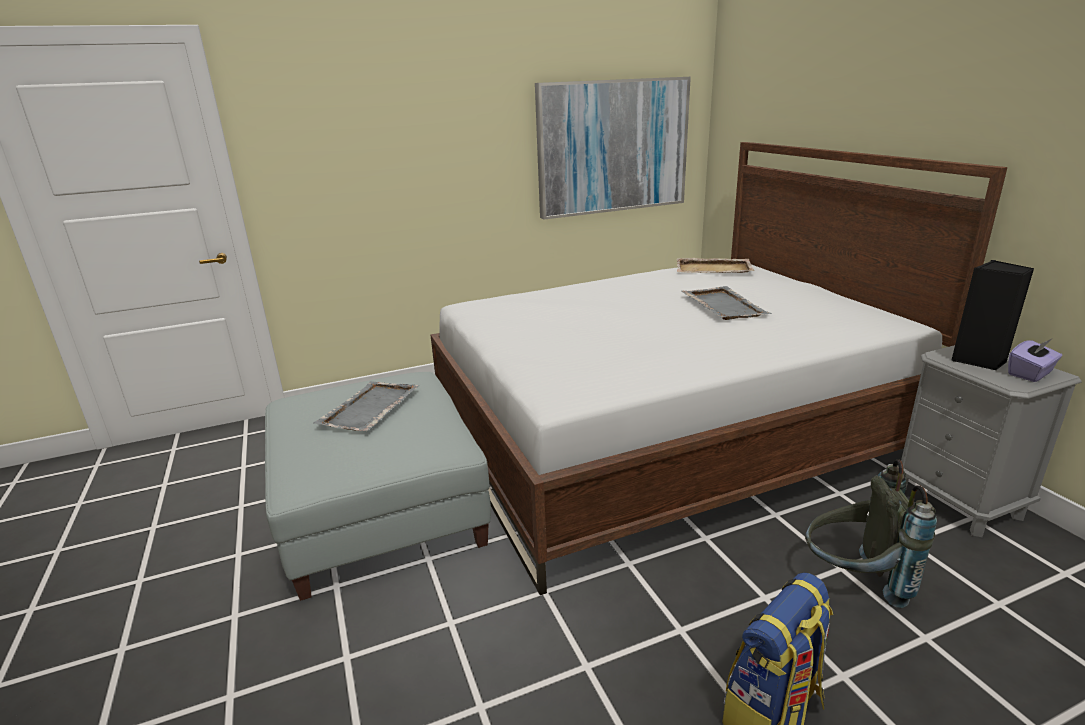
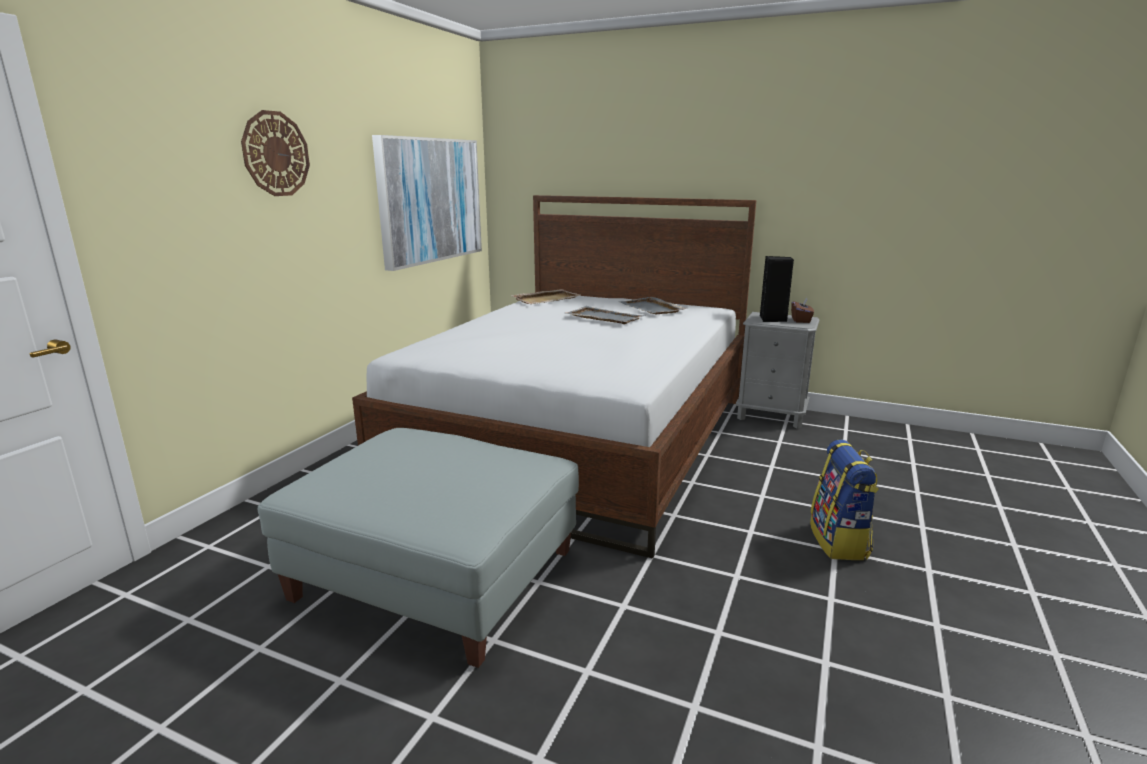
camera: 45 degrees left, 5 degrees down
(369, 409) = (416, 463): grey tray -> grey tray (652, 308)
(416, 110) = (276, 154): none -> wall clock
(853, 582) = (785, 469): grey backpack -> none
(1030, 374) = (801, 320): purple tissue box -> brown tissue box

